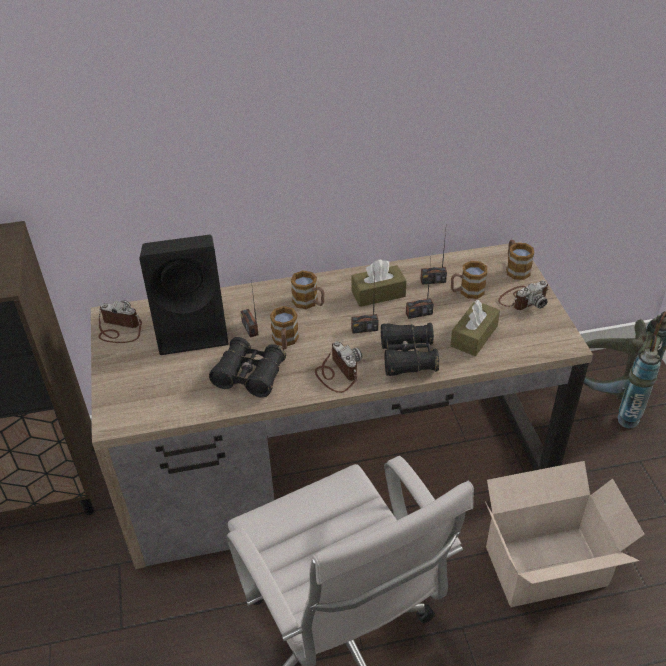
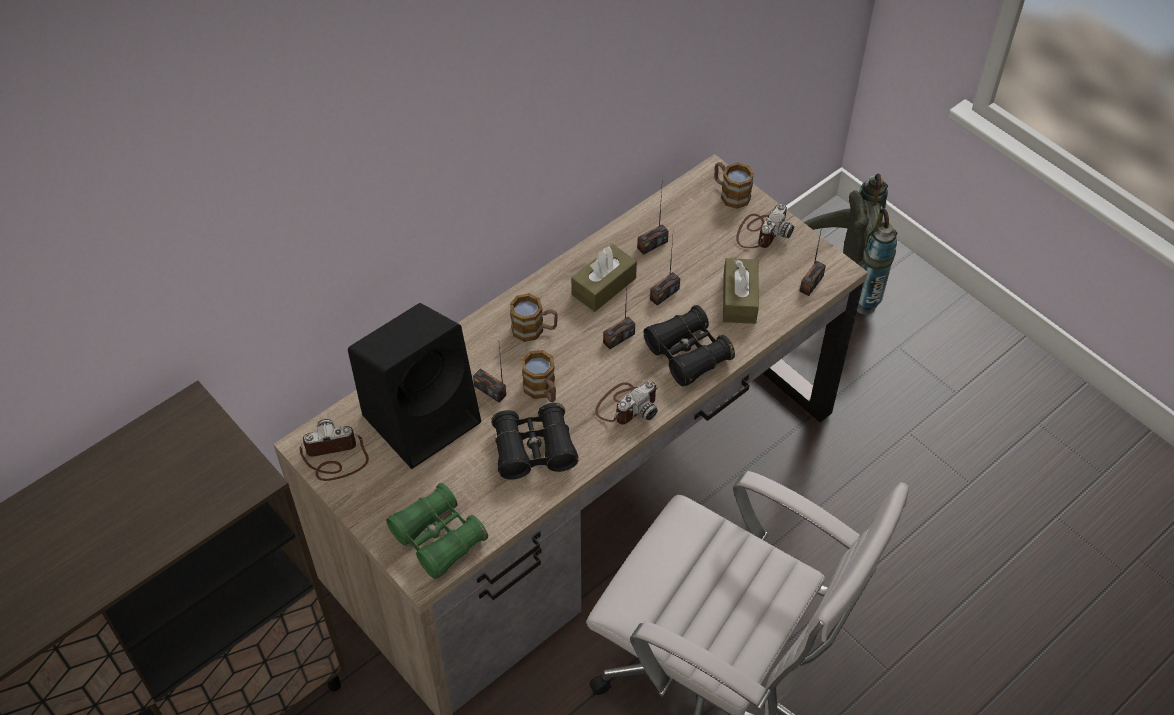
camera: 30 degrees left, 10 degrees up
(141, 404) = (438, 538): none -> green binoculars
(337, 373) = (627, 405): camera -> camera turned 105 degrees clockwise
(466, 292) = (697, 245): mug -> none
(539, 345) = (811, 283): none -> radio
(549, 566) = (871, 506): cardboard box -> none

